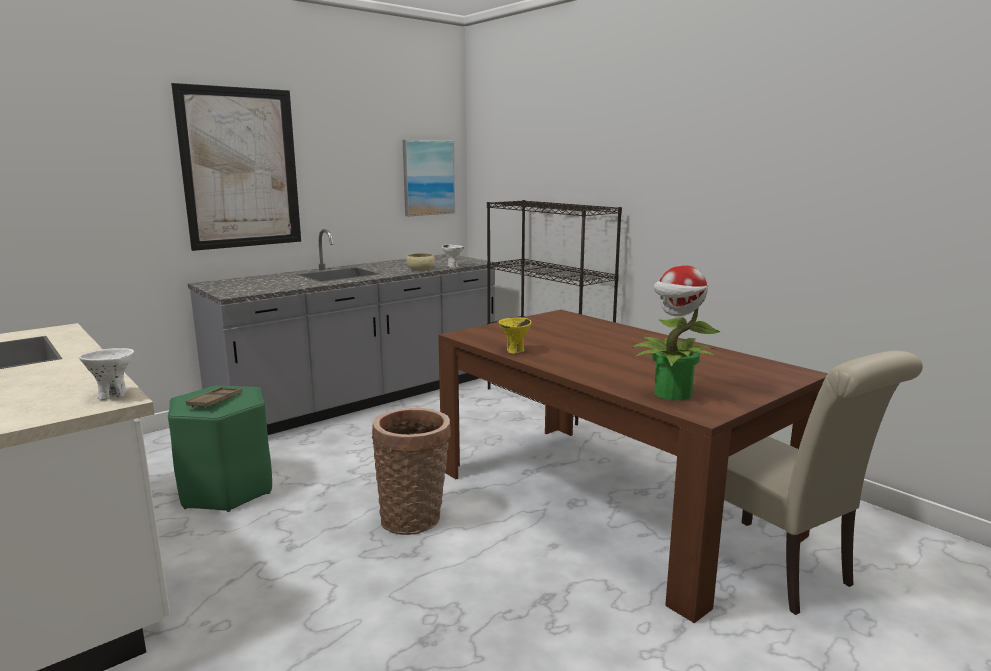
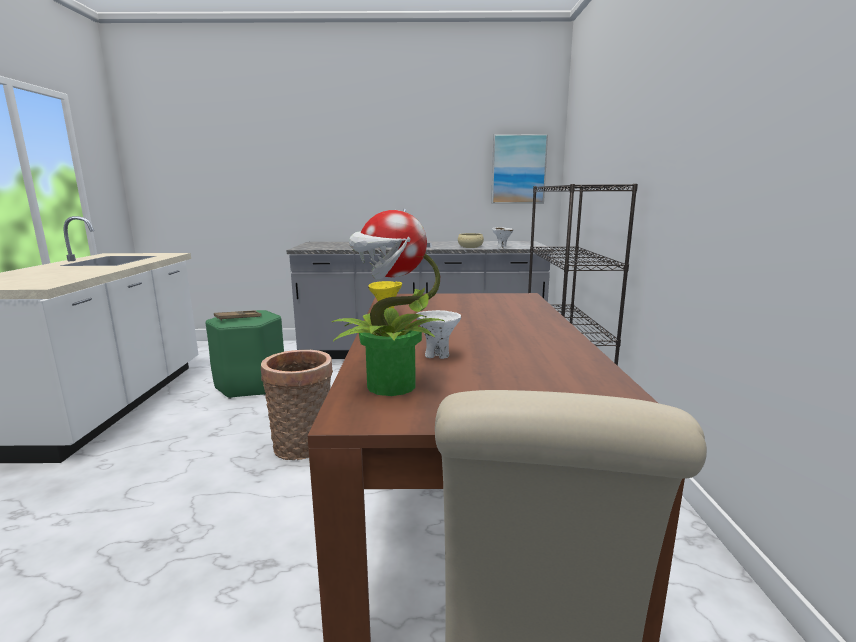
camera: 40 degrees right, 0 degrees up
(112, 395) = (50, 283): white bowl -> white bowl (437, 355)
(241, 168) = (349, 159): picture -> none

